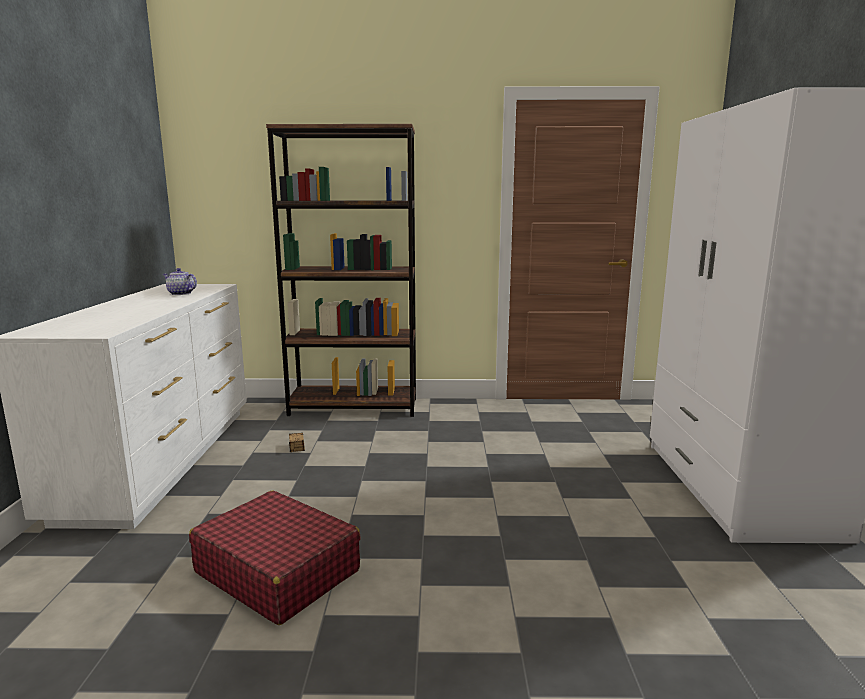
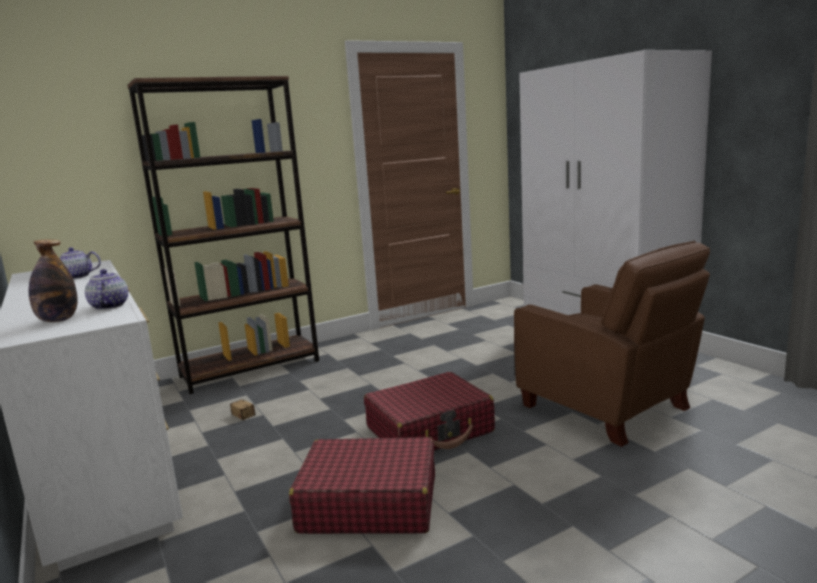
camera: 30 degrees left, 0 degrees up
(75, 325) = (58, 320): none -> bottle
(125, 321) = (109, 306): none -> teapot
(418, 520) = (430, 430): none -> red suitcase
(636, 573) = (608, 408): none -> brown armchair

